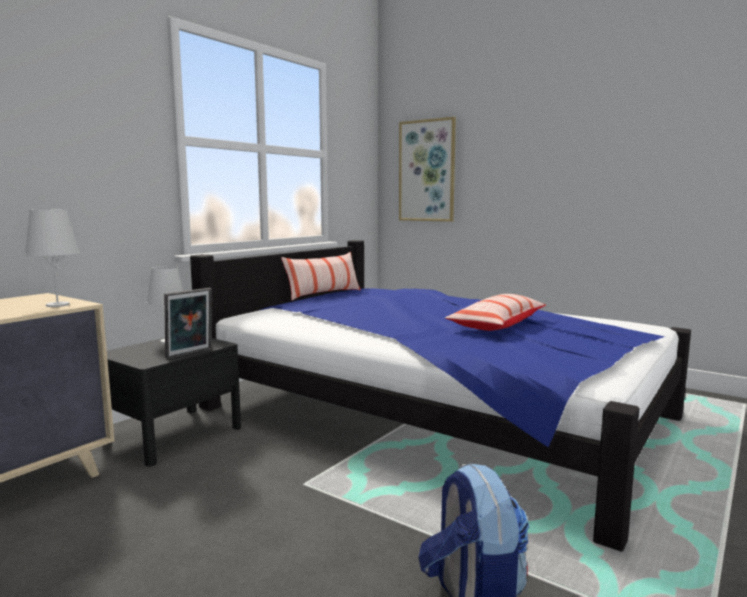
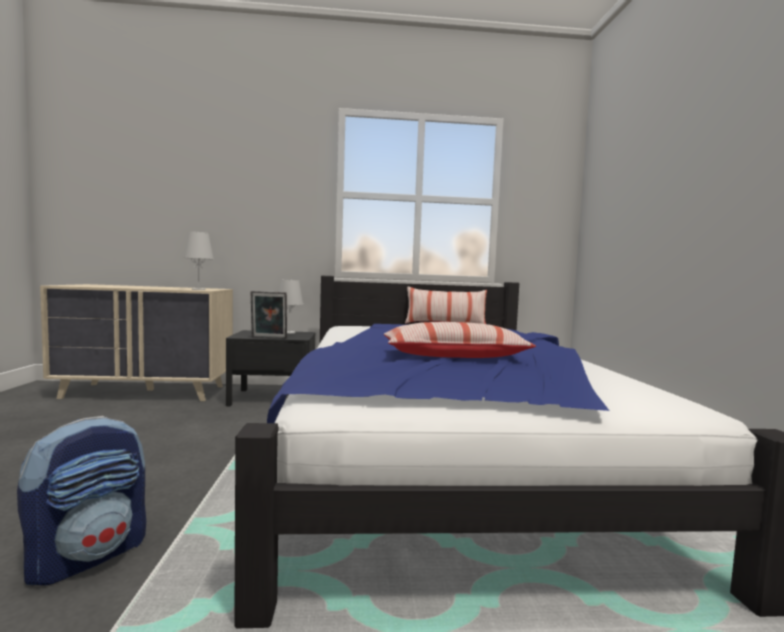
camera: 50 degrees right, 5 degrees down
(427, 171) = (612, 210): picture -> none

